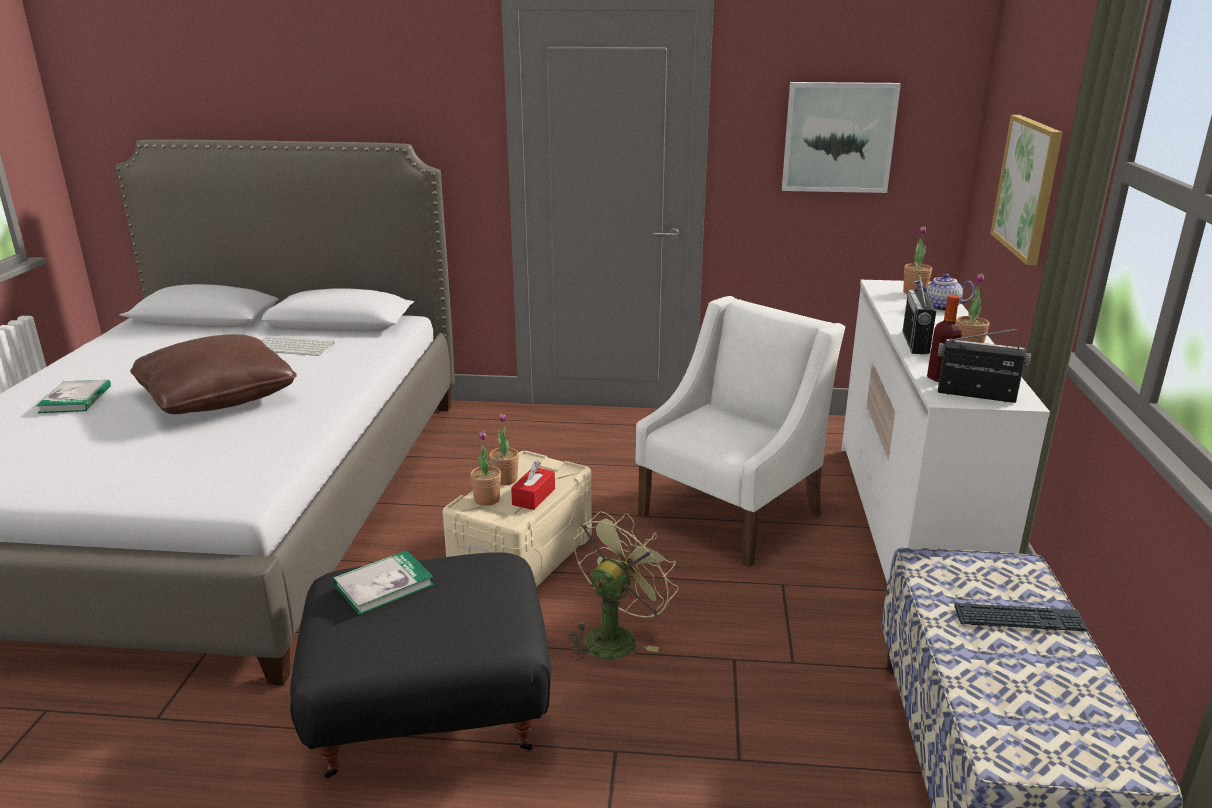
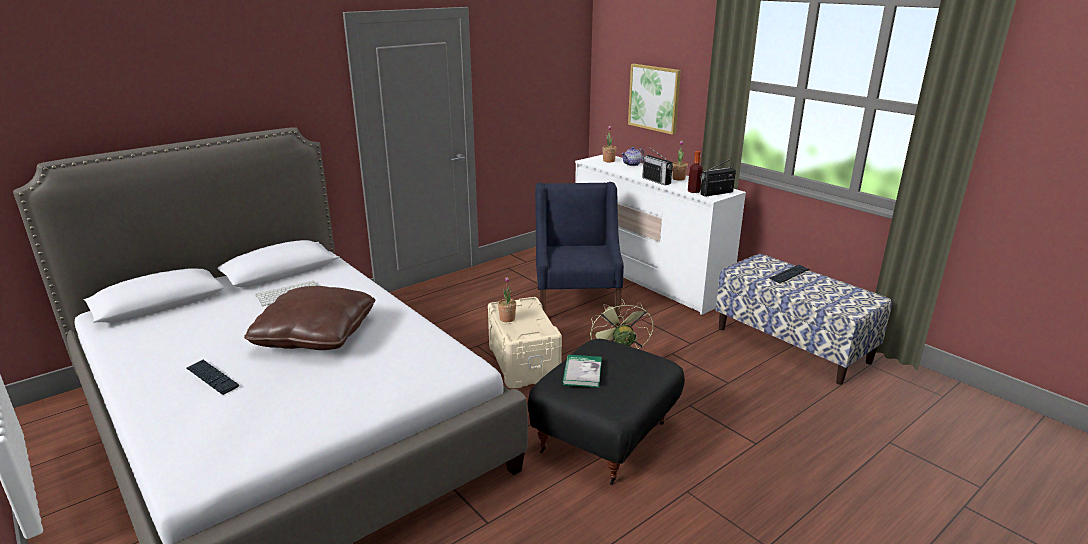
camera: 45 degrees left, 0 degrees up
(75, 399) = (212, 378): book -> keyboard
(487, 499) = (518, 330): potted plant -> none
(533, 496) = (536, 319): red tissue box -> none
(731, 514) = (577, 302): white armchair -> blue armchair
(838, 137) = (533, 85): picture -> none

